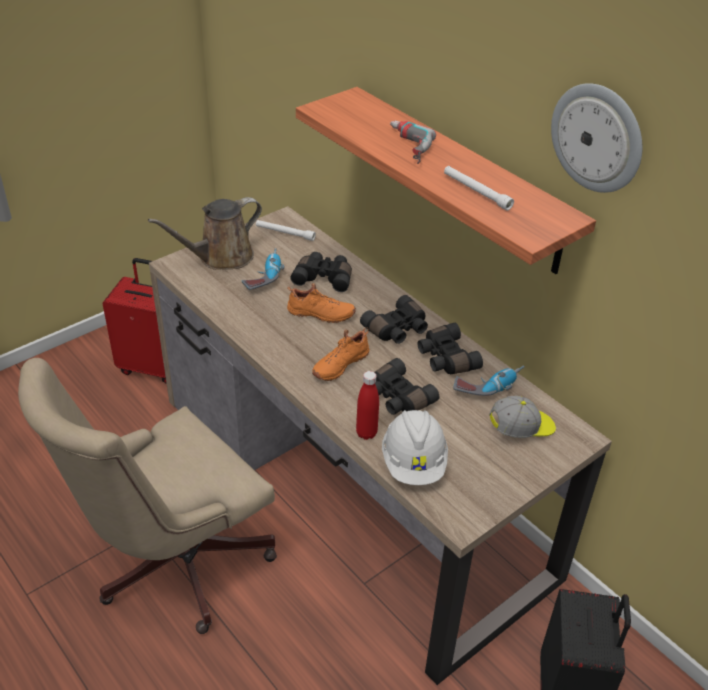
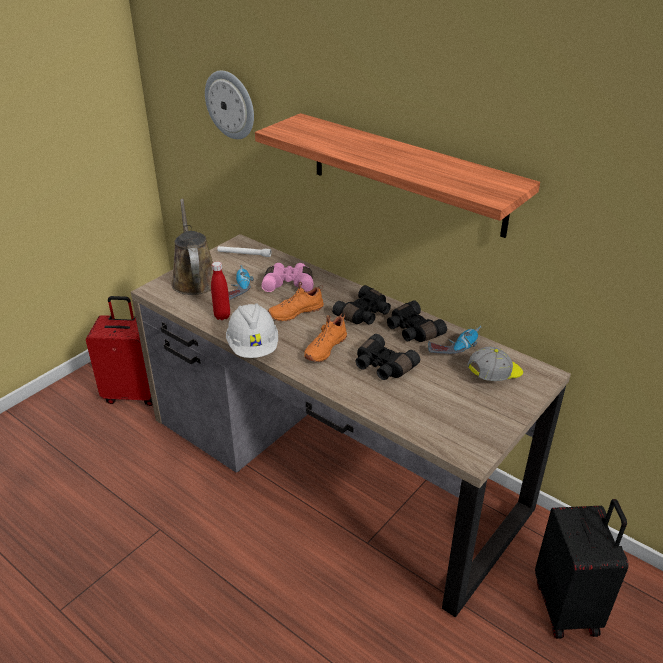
camera: 10 degrees left, 5 degrees down
(172, 564) = (192, 558): beige office chair -> none
(221, 257) = (194, 279): brown watering can -> brown watering can turned 120 degrees clockwise
(320, 314) = (295, 312): orange shoe -> orange shoe turned 150 degrees clockwise
(324, 278) = (289, 283): black binoculars -> pink binoculars
(366, 433) = (366, 398): red bottle -> red bottle (222, 316)
(404, 147) = (359, 149): power drill -> none
(414, 463) = (415, 416): white hard hat -> white hard hat (253, 347)
(476, 192) = (434, 173): white flashlight -> none
(597, 137) = (536, 108): wall clock -> wall clock (230, 104)

